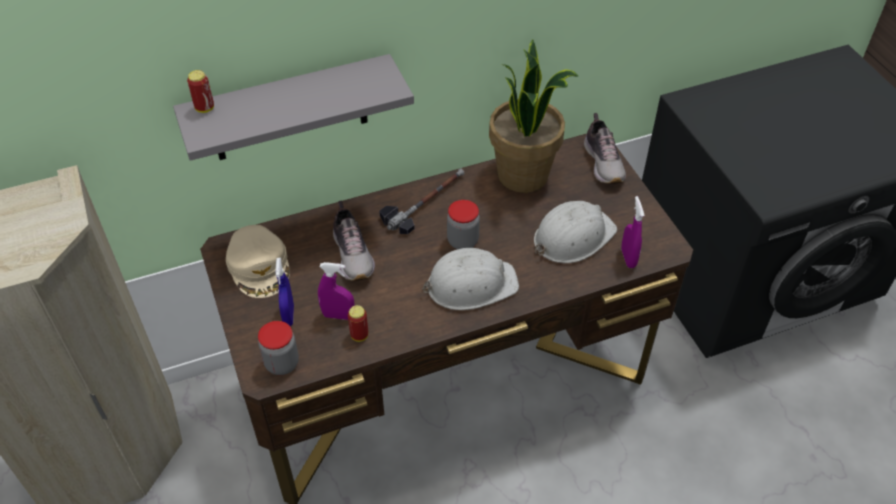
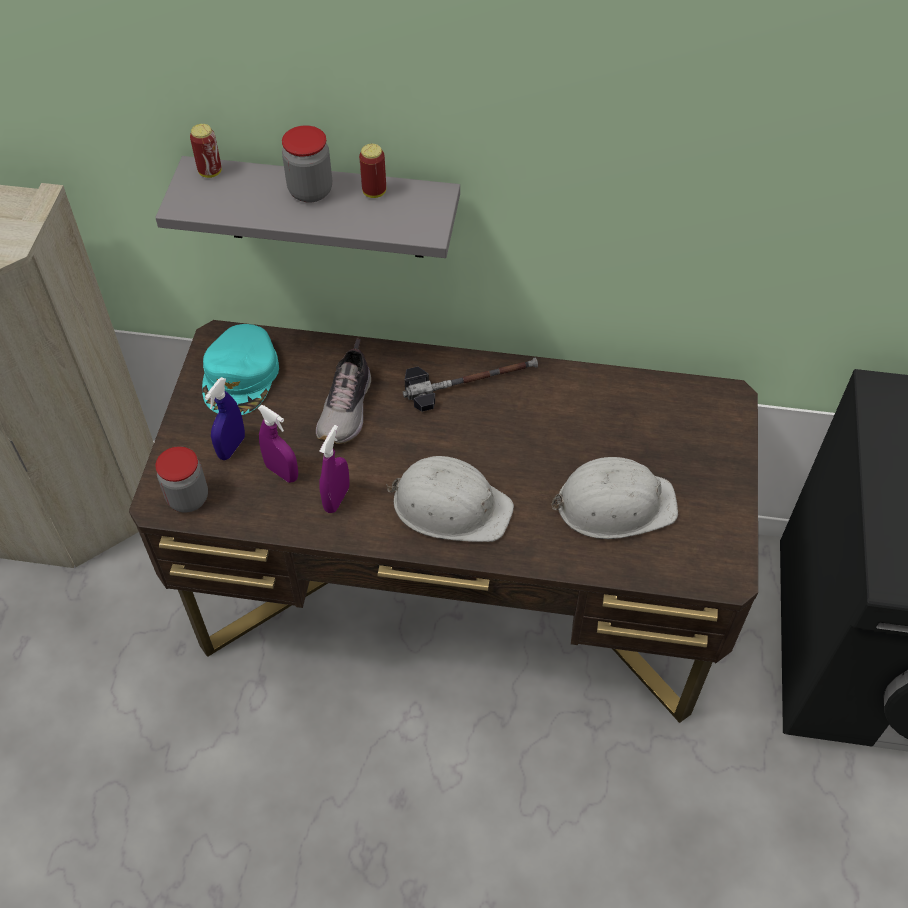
camera: 30 degrees right, 5 degrees up
(259, 266) = (241, 376): beige cap -> turquoise cap
(359, 335) = (288, 506): can -> can (374, 192)
(462, 241) = (479, 449): jar -> jar (310, 191)
(524, 175) = (611, 399): potted plant -> none
(604, 163) = (724, 427): shoe -> none
(628, 258) = (664, 563): purple spray bottle -> purple spray bottle (337, 499)

